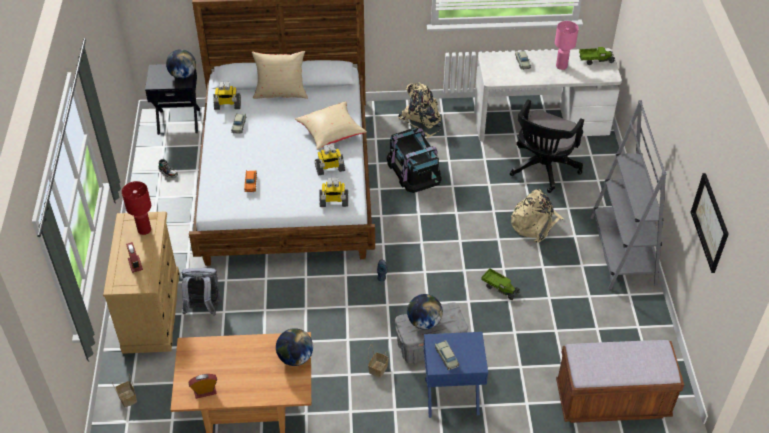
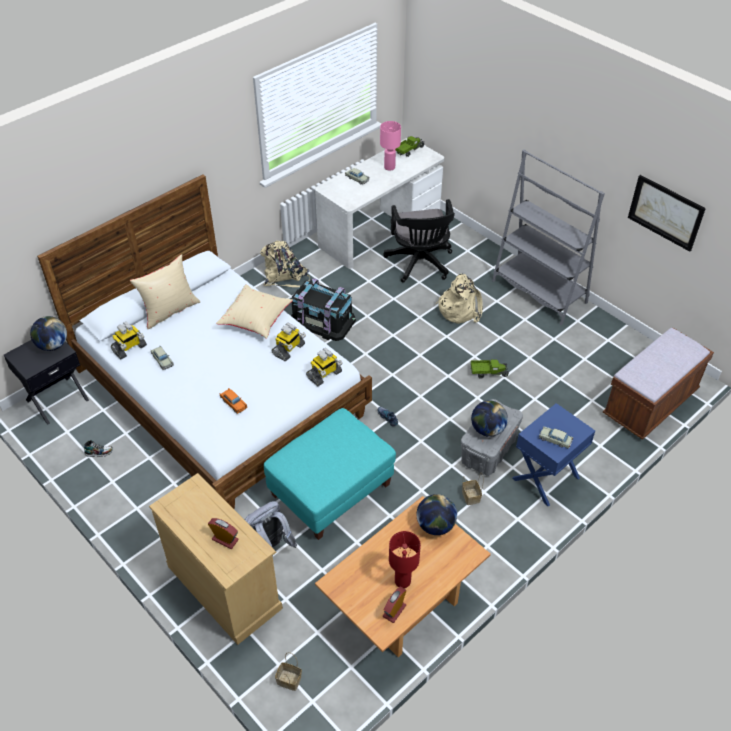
camera: 40 degrees left, 0 degrees up
(144, 230) = (196, 503): red table lamp -> red table lamp (402, 581)
(285, 296) = (331, 490): none -> turquoise ottoman

